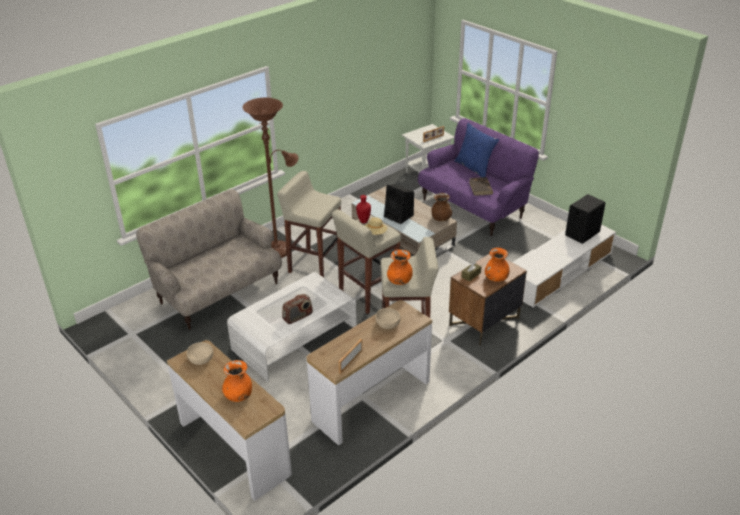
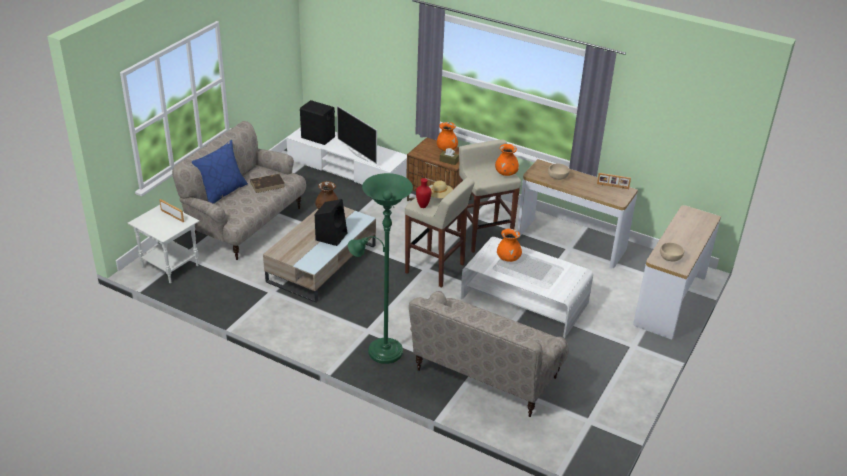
camera: 110 degrees left, 0 degrees up
(239, 396) = (689, 228): orange vase -> orange vase (508, 258)
(280, 249) = (381, 350): brown floor lamp -> green floor lamp
(298, 317) = (539, 261): radio -> none
(314, 265) = (402, 315): beige stool -> none
(473, 208) = (246, 224): purple sofa -> beige sofa
(542, 253) = (359, 155): none -> television

